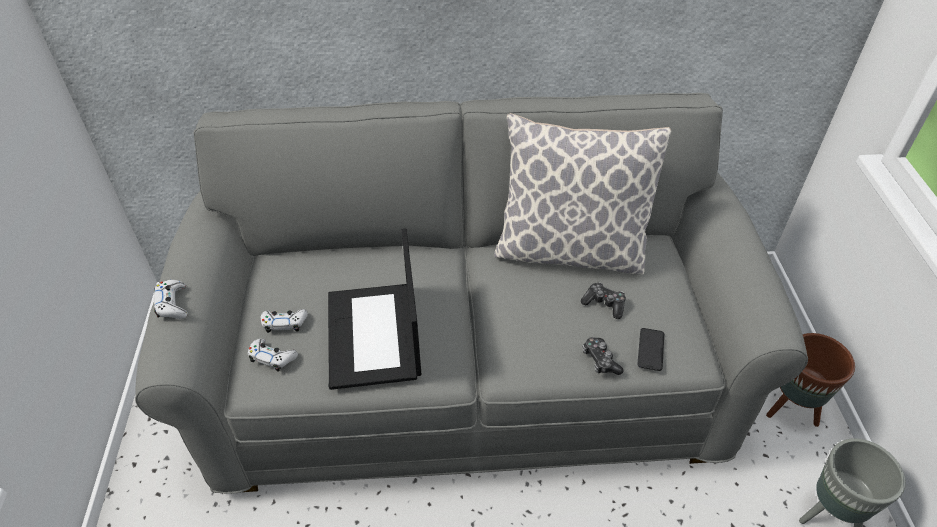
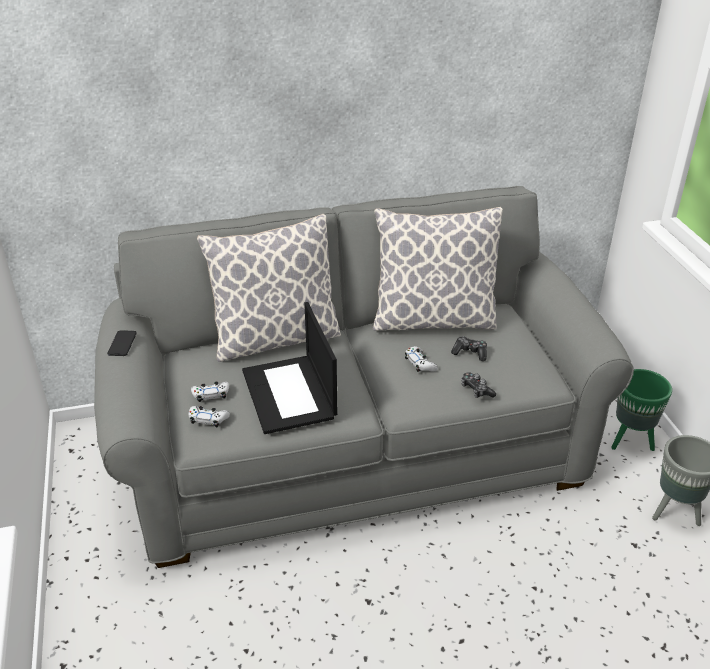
camera: 10 degrees left, 10 degrees down
(172, 304) = (120, 382): white game controller -> white game controller (420, 363)
(378, 253) = (275, 338): none -> pillow
(650, 349) = (514, 378): phone -> phone (122, 343)
(790, 409) = (629, 441): brown planter -> green planter

